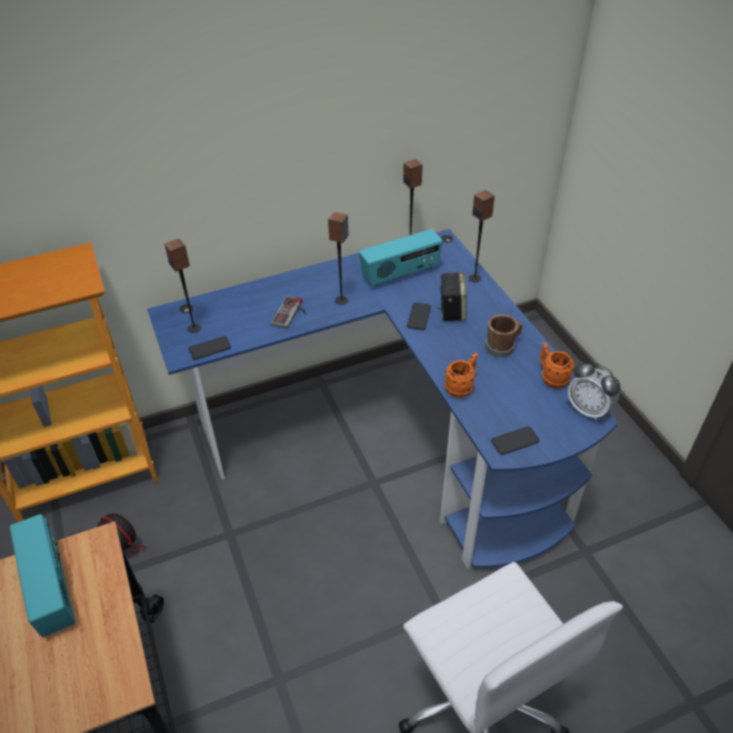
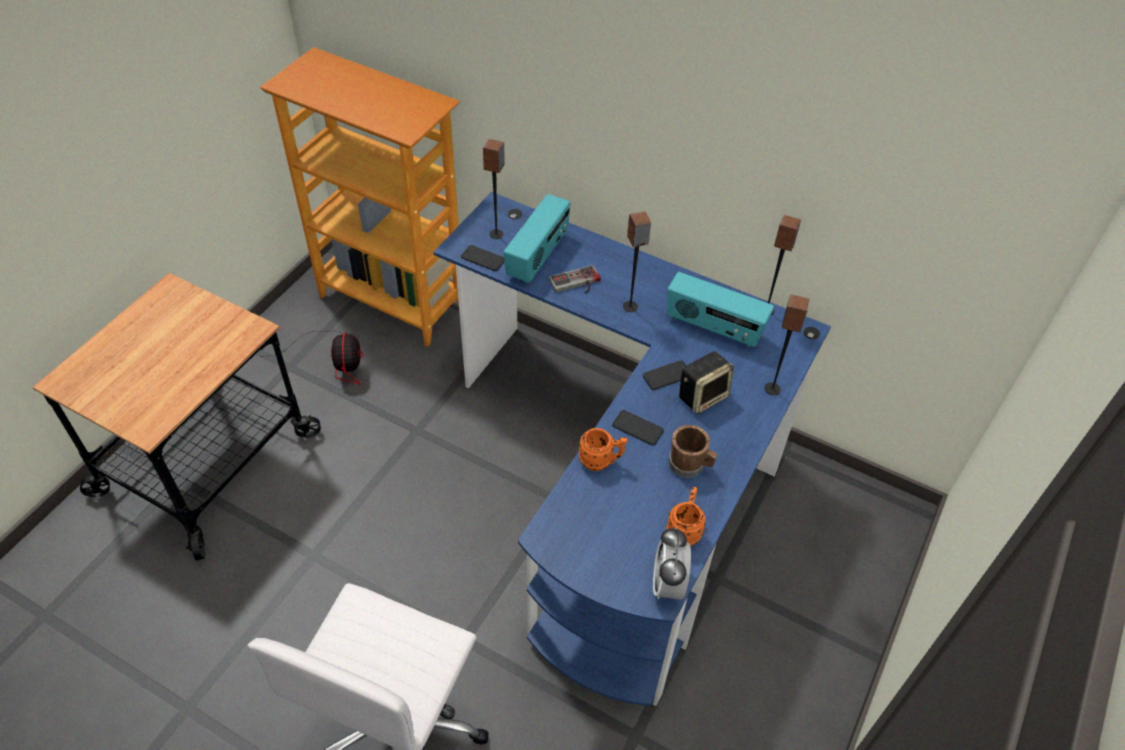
camera: 50 degrees right, 5 degrees up
(52, 589) = (197, 333): radio -> radio (538, 257)
(515, 441) = (568, 541): phone -> phone (637, 428)

